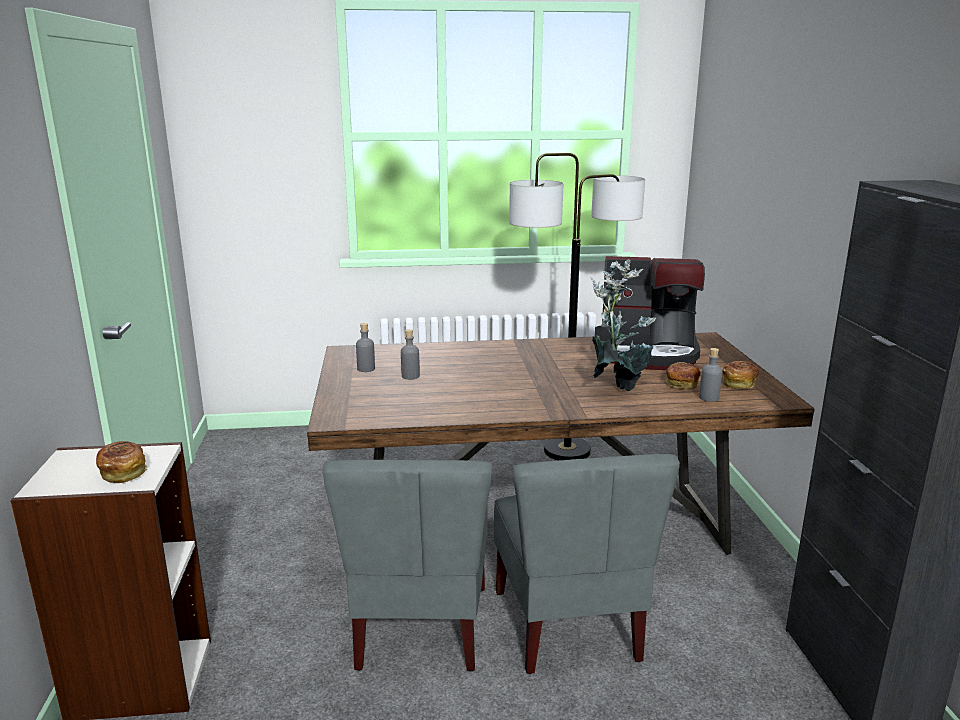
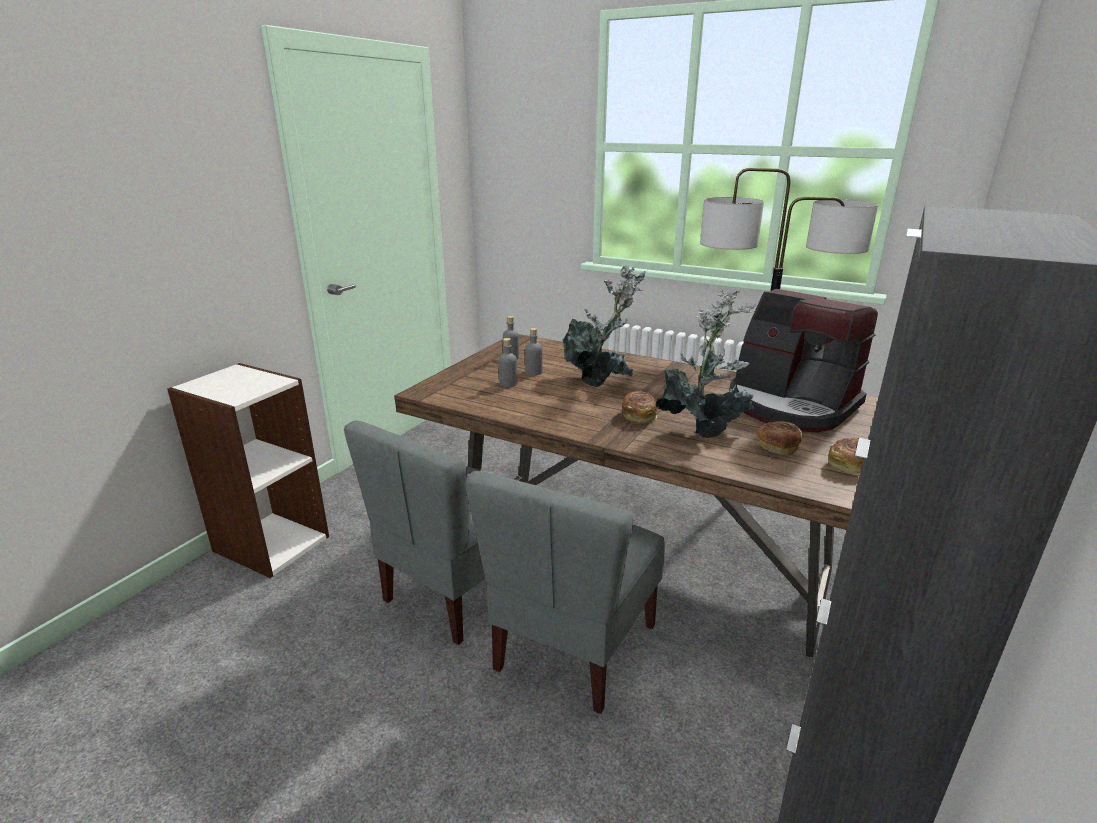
camera: 35 degrees right, 5 degrees up
(123, 472) = (240, 389): bread -> bread (639, 416)
(482, 370) = (600, 381): none -> potted plant
(709, 398) = (786, 470): grey bottle -> grey bottle (508, 384)

